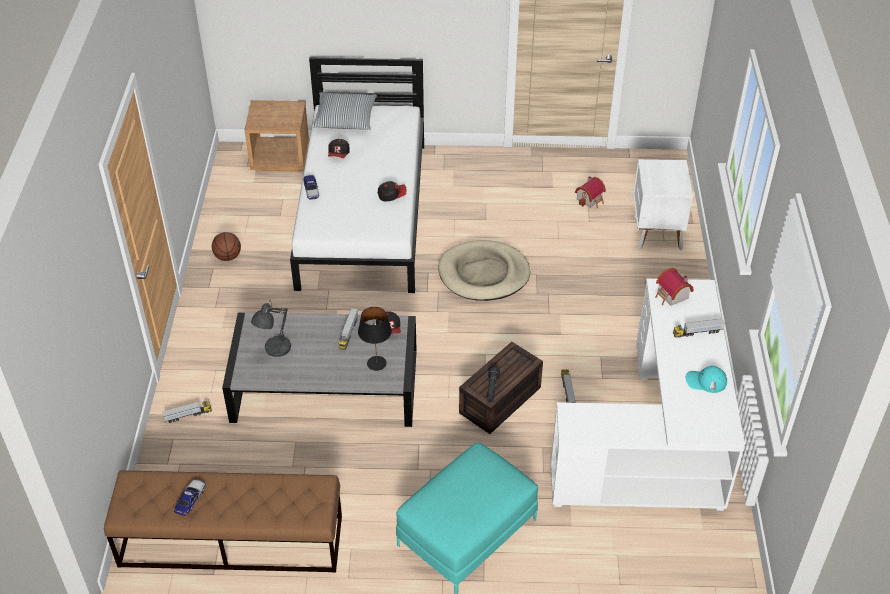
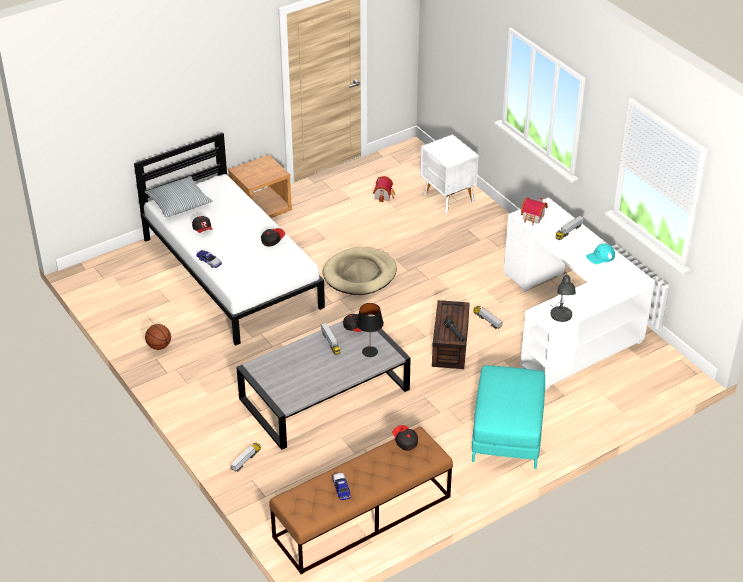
camera: 35 degrees left, 5 degrees down
(275, 349) = (290, 376): grey table lamp -> grey table lamp (561, 317)
(281, 158) = (124, 261): brown nightstand -> brown nightstand (261, 209)
(302, 483) = (405, 441): none -> cap

